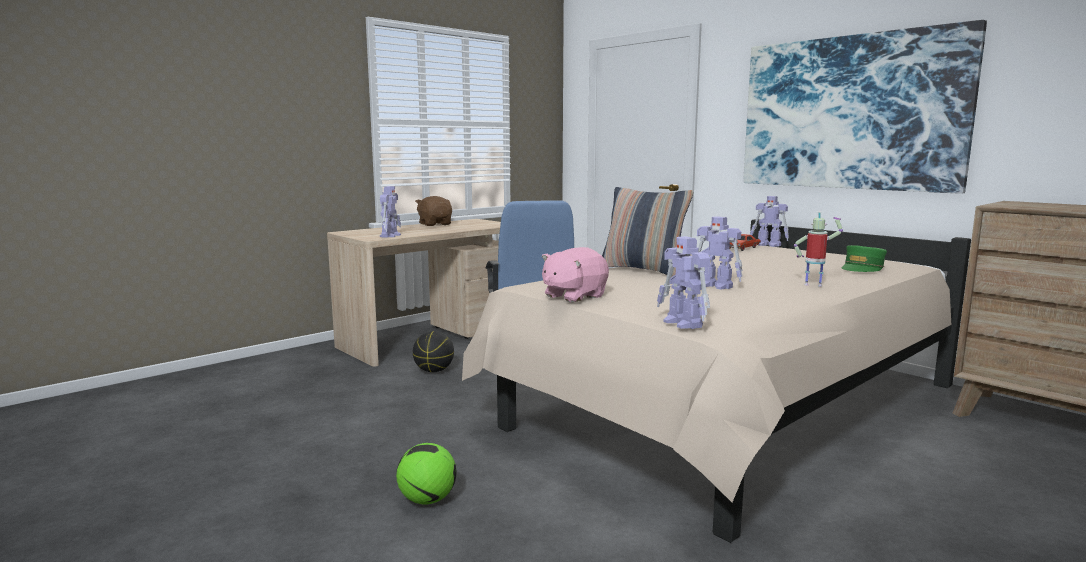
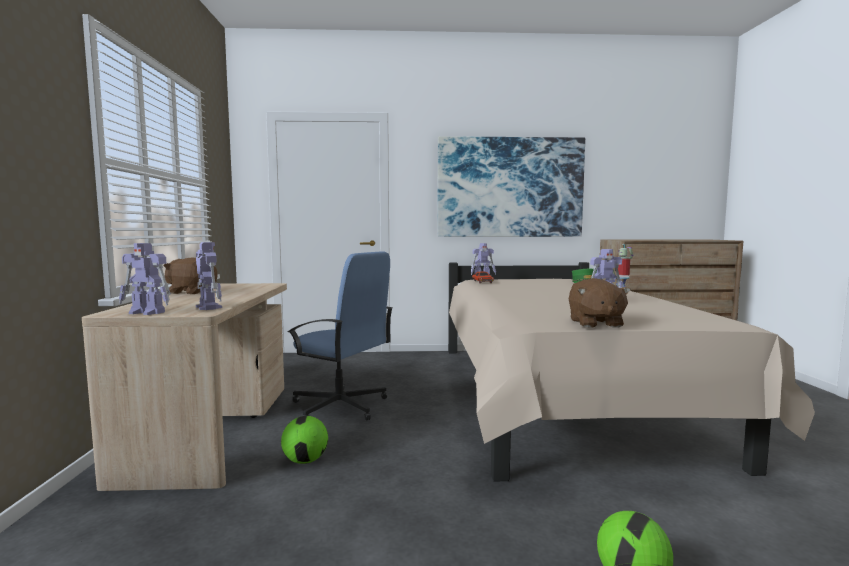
camera: 50 degrees left, 5 degrees down
(434, 371) = (305, 460): basketball -> football
(573, 296) = (595, 323): pink plush toy -> brown plush toy
(643, 270) = (518, 301): pillow -> none
(683, 323) = (719, 323): toy robot -> toy robot (147, 312)

